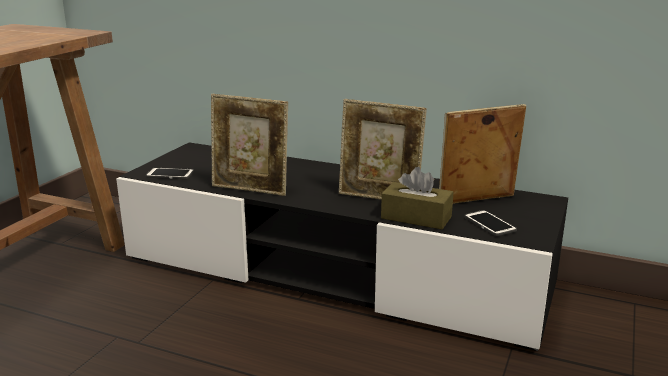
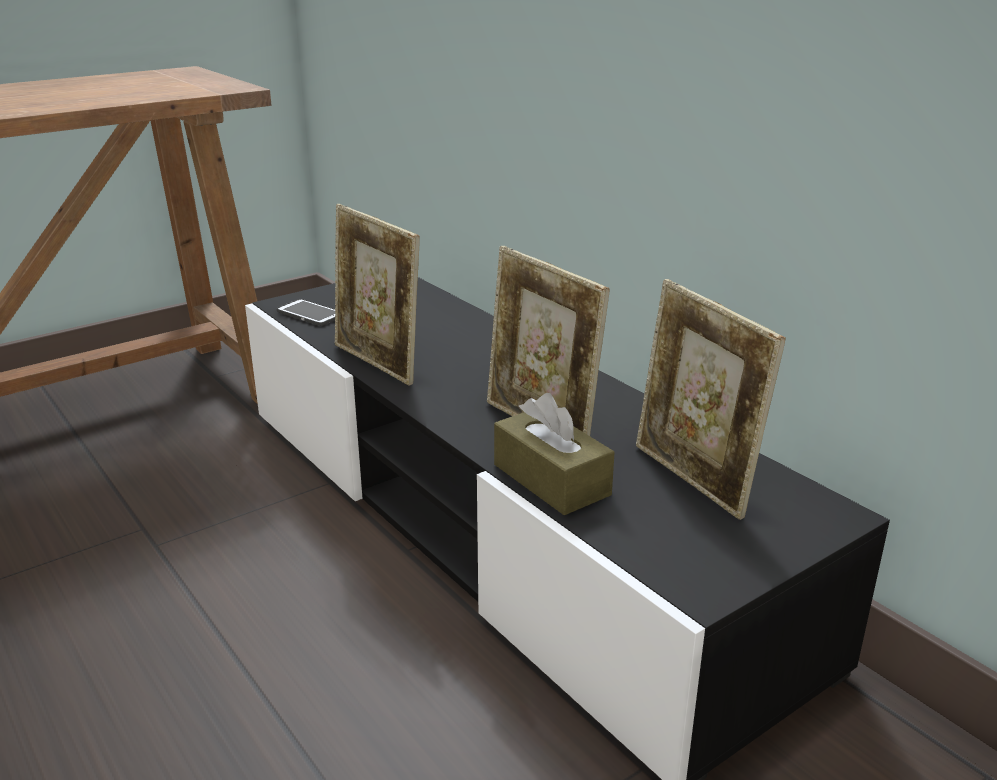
camera: 30 degrees right, 5 degrees up
(476, 202) = (693, 479): picture frame -> picture frame turned 135 degrees counterclockwise
(489, 224) = (659, 531): phone -> none

